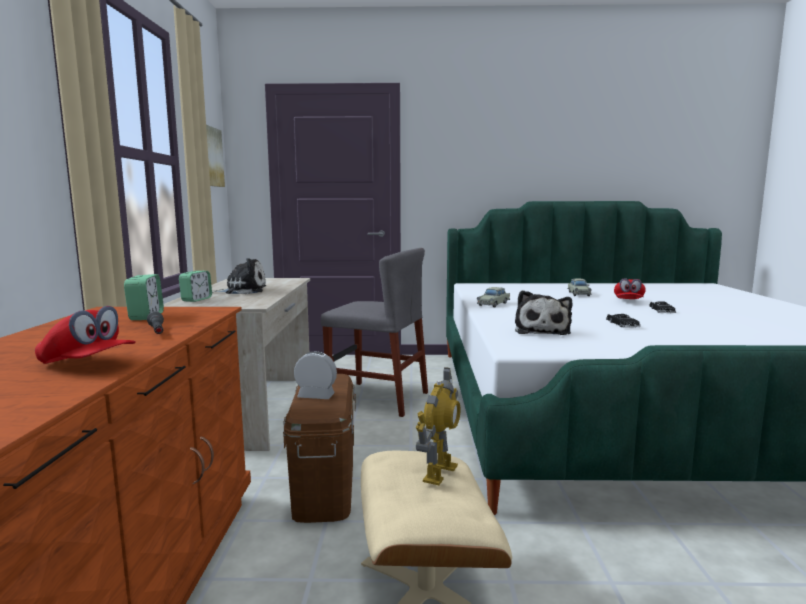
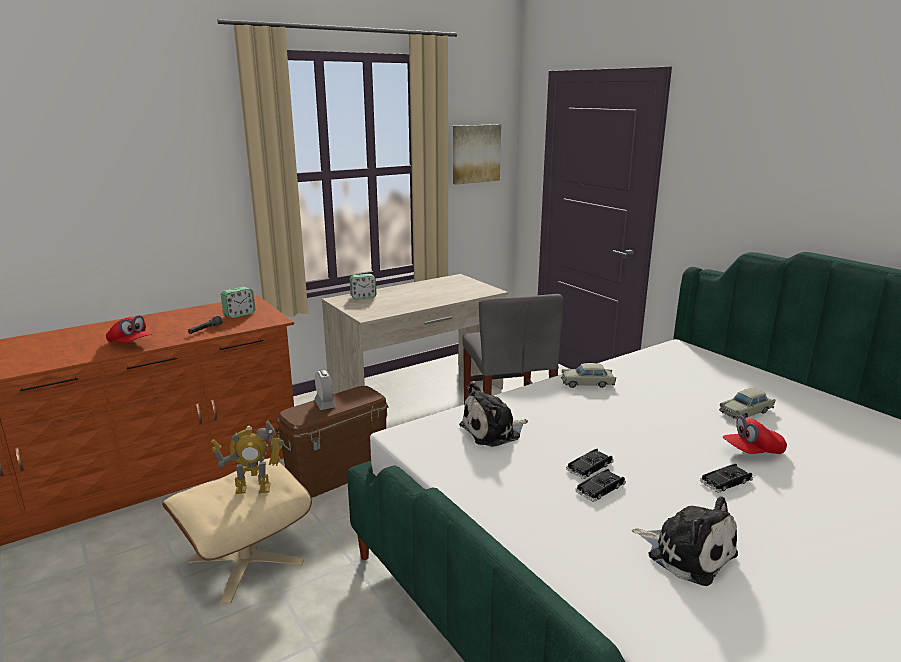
camera: 55 degrees right, 10 degrees up
(88, 364) = (131, 343): red cap -> red cap turned 45 degrees counterclockwise
(243, 291) = (412, 295): plush toy -> plush toy (687, 553)
(654, 328) = (600, 489): none -> black toy car

